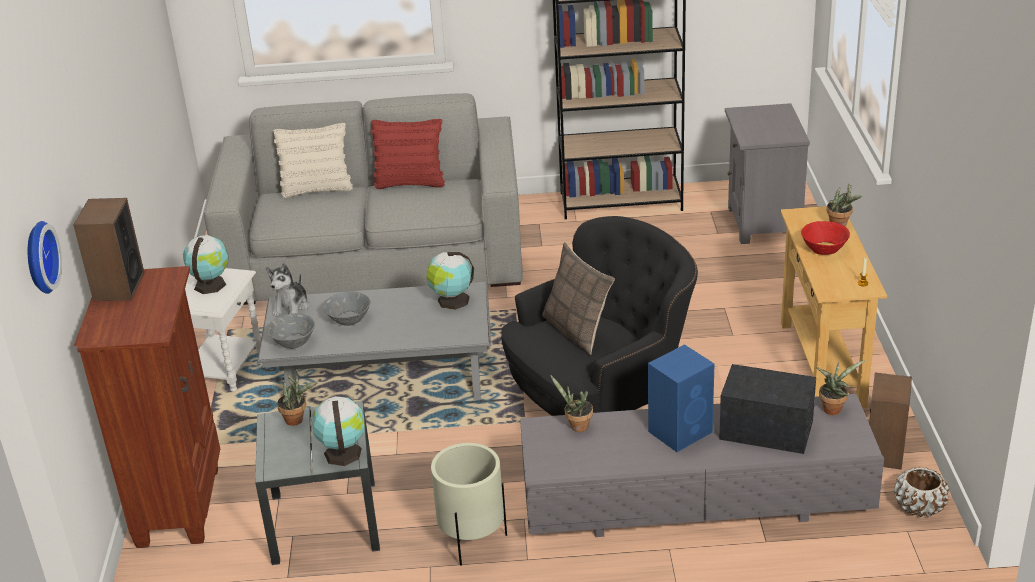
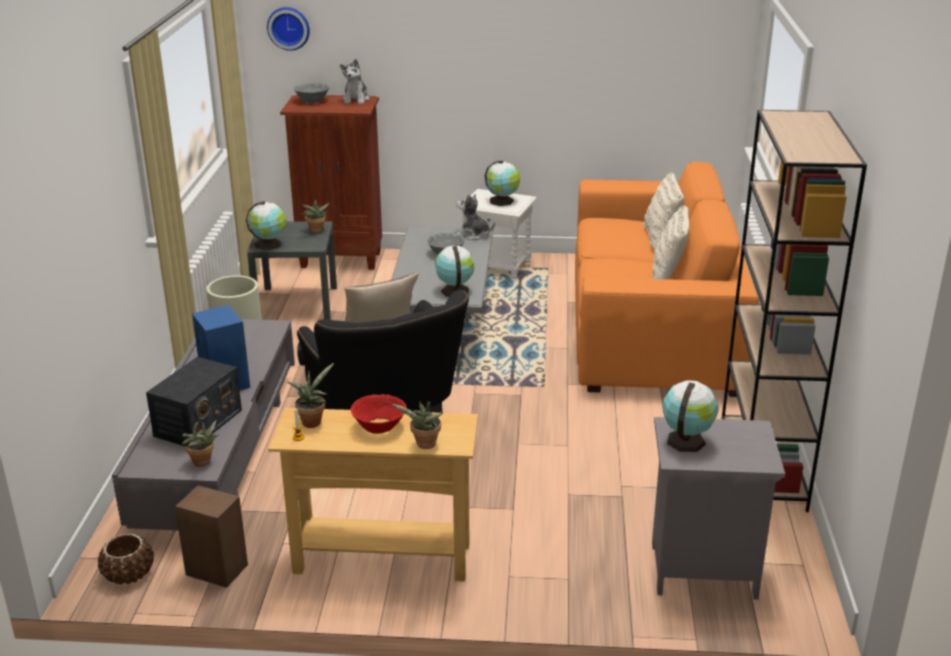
camera: 95 degrees right, 5 degrees down
(118, 287) = (356, 100): speaker -> plush toy
(293, 341) = (424, 236): grey bowl -> grey bowl (312, 101)
(376, 257) = (652, 325): grey sofa -> orange sofa
(411, 183) = (667, 277): red pillow -> beige pillow
(576, 426) = (263, 340): potted plant -> potted plant (312, 421)
(767, 134) = (686, 440): none -> globe

